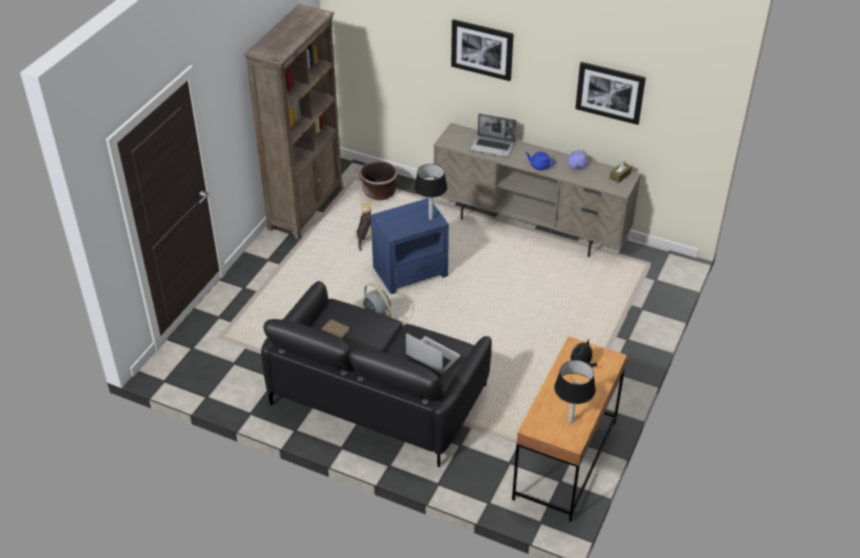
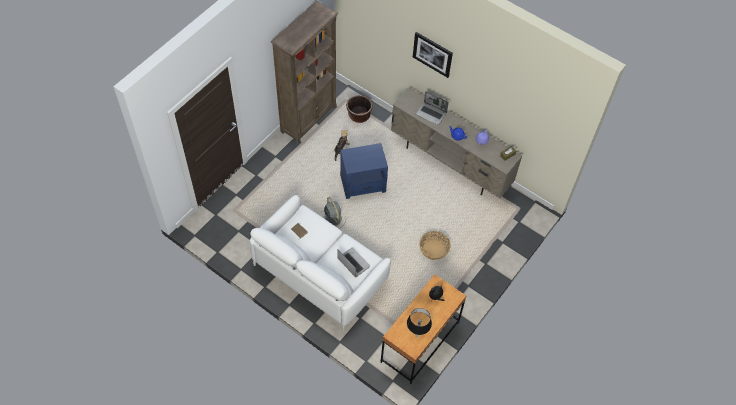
camera: 10 degrees right, 15 degrees up
(378, 394) = (320, 272): black sofa -> white sofa
(430, 218) = (377, 160): black table lamp -> none
(544, 335) = (434, 250): none -> basket
(610, 92) = (508, 105): picture -> none

